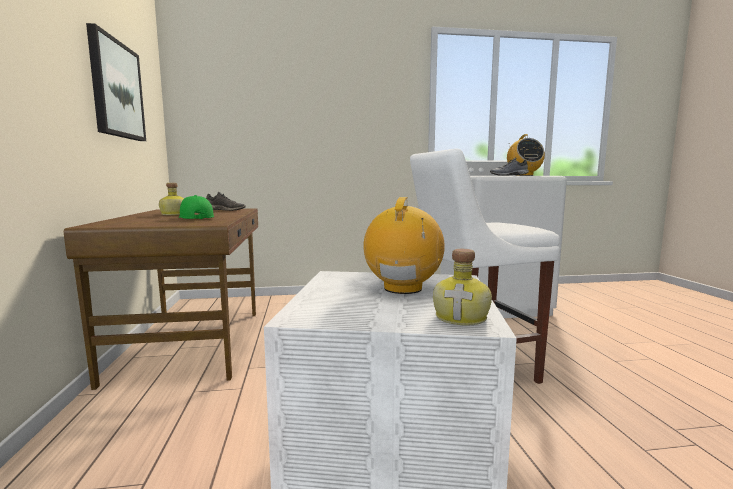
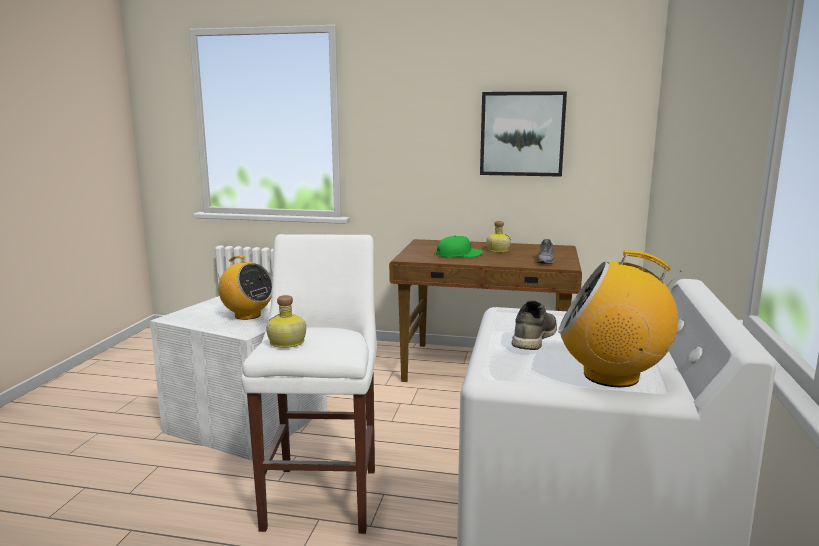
camera: 110 degrees right, 5 degrees up
(462, 317) = (184, 317): bottle -> bottle (286, 343)

